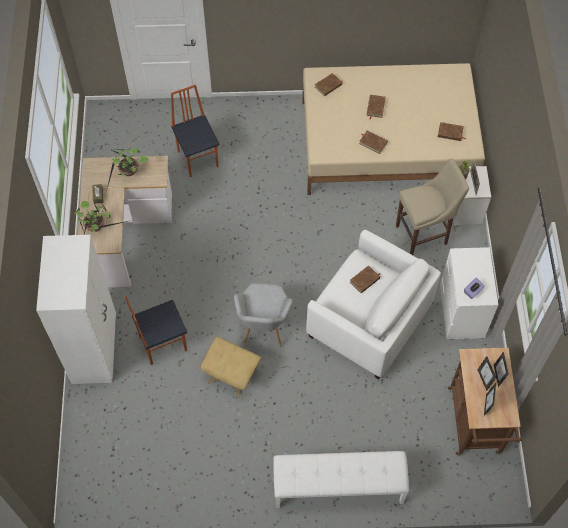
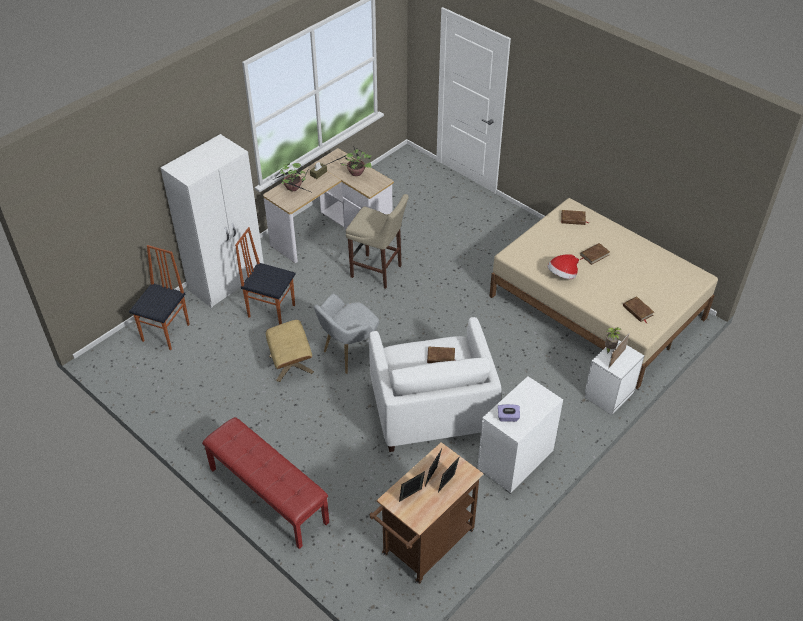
camera: 45 degrees right, 15 degrees down
(198, 158) = (438, 222): chair -> chair (167, 332)
(338, 488) = (267, 495): white bench -> red bench
(373, 143) = (562, 275): brown book -> hat
(424, 234) = (551, 386): beige stool -> beige stool (378, 272)

